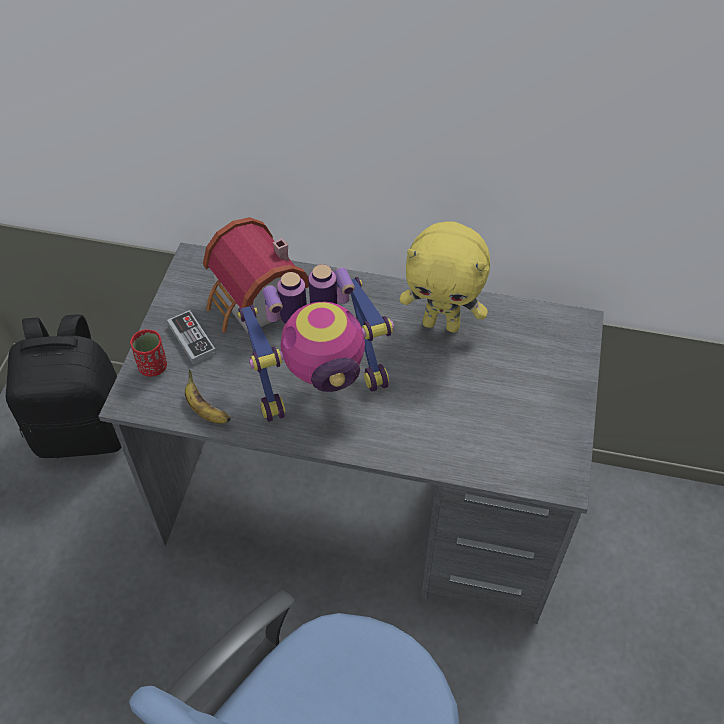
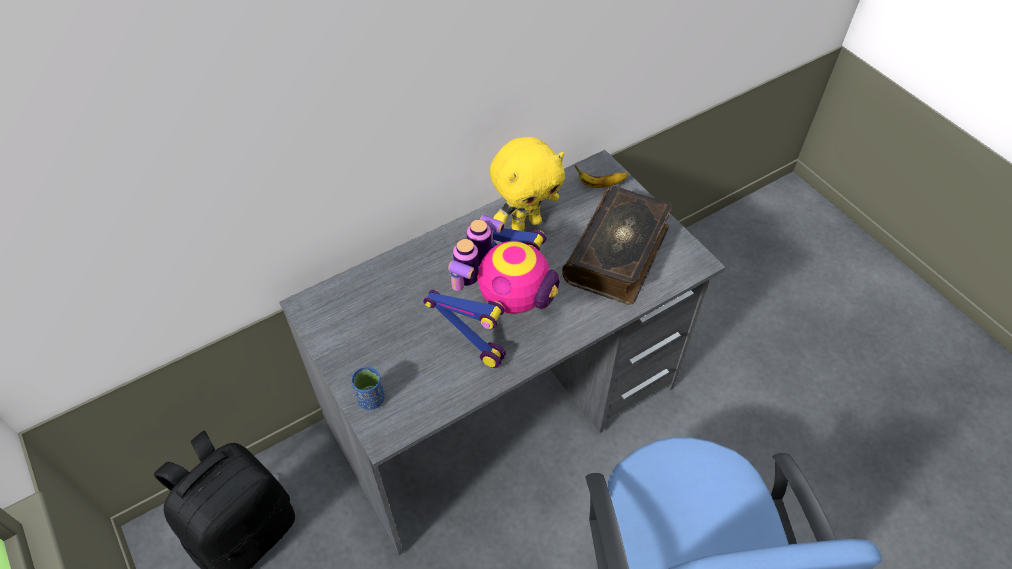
camera: 45 degrees left, 0 degrees up
(153, 367) = (371, 399): red cup -> blue cup
(192, 339) = (375, 359): game controller -> none
(205, 410) = (445, 396): banana -> banana (600, 184)
(256, 302) = (390, 300): toy house -> none
(493, 414) = (618, 254): none -> book

